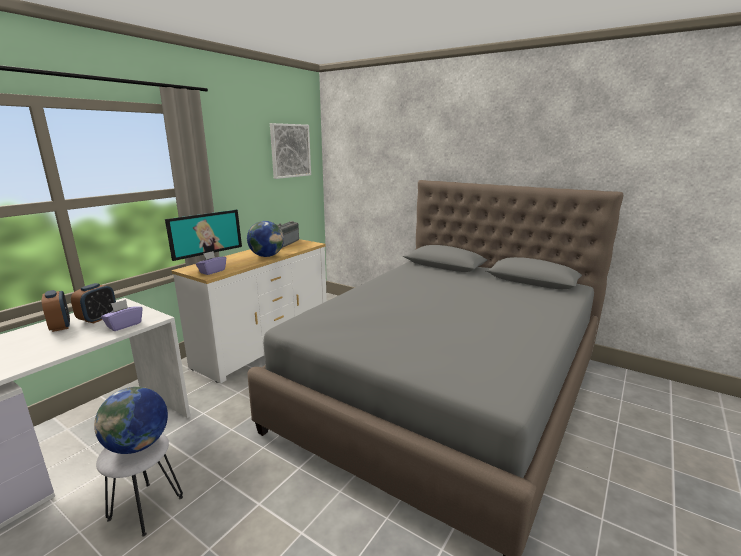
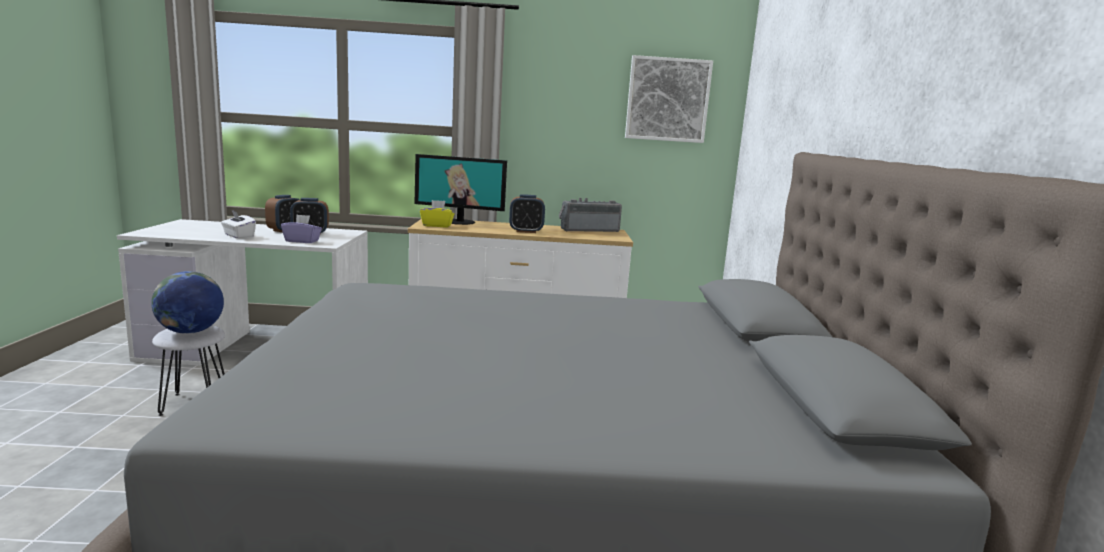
camera: 55 degrees right, 5 degrees down
(48, 349) = (239, 236): none -> white tissue box
(212, 271) = (437, 225): purple tissue box -> yellow tissue box
(267, 256) = (526, 231): globe -> alarm clock

